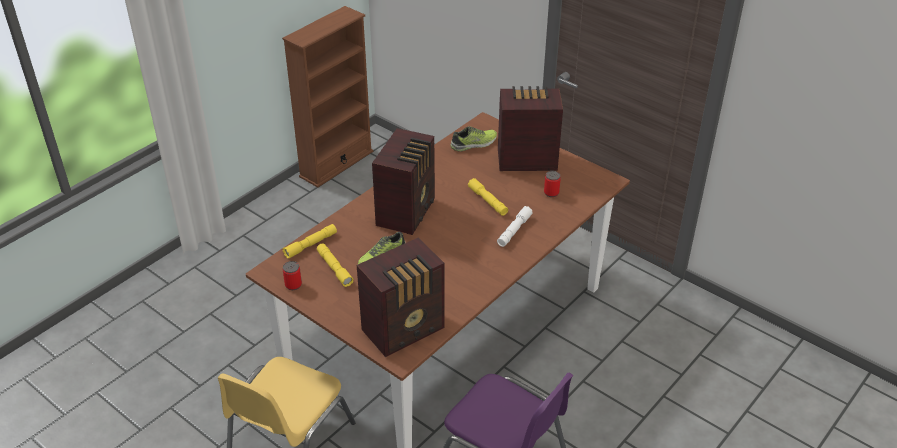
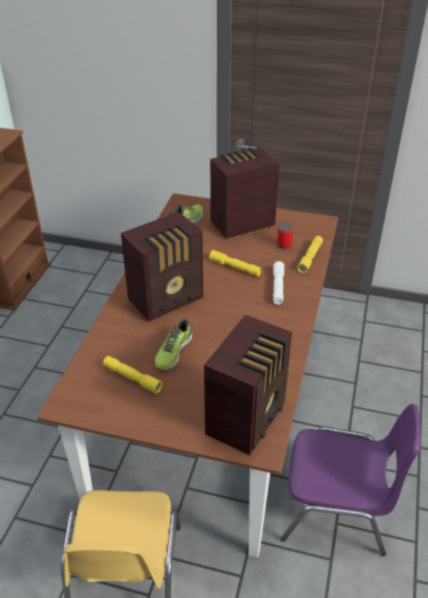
camera: 25 degrees left, 0 degrees up
(293, 285) = (99, 411): can -> none
(310, 245) = (91, 362): yellow flashlight -> yellow flashlight (310, 258)
(407, 212) = (168, 299): radio -> radio turned 60 degrees clockwise

